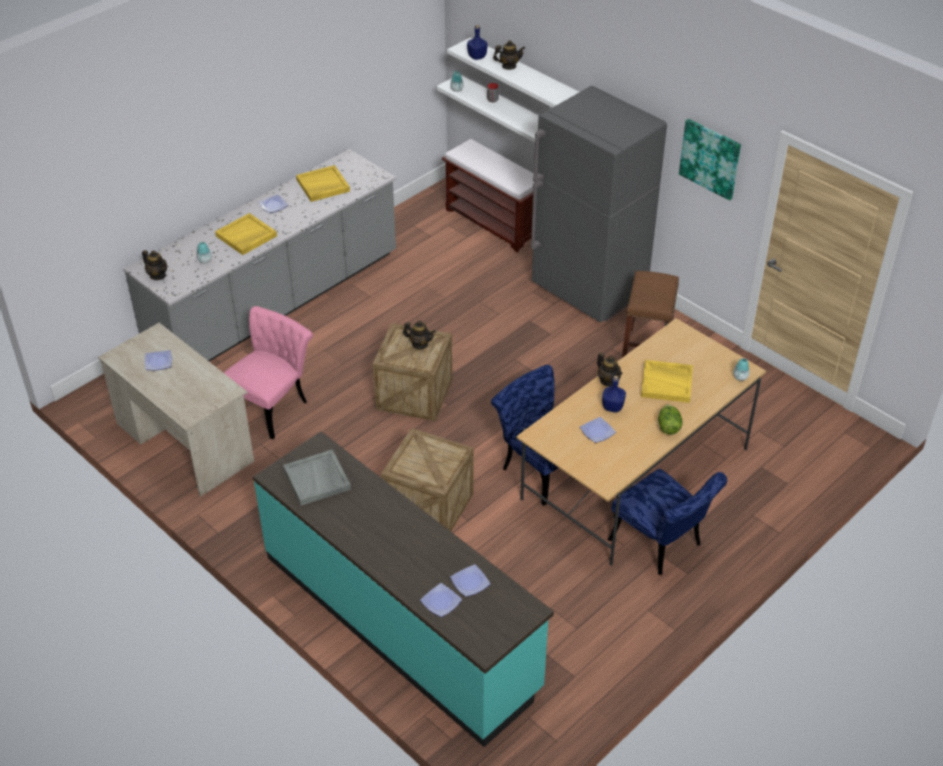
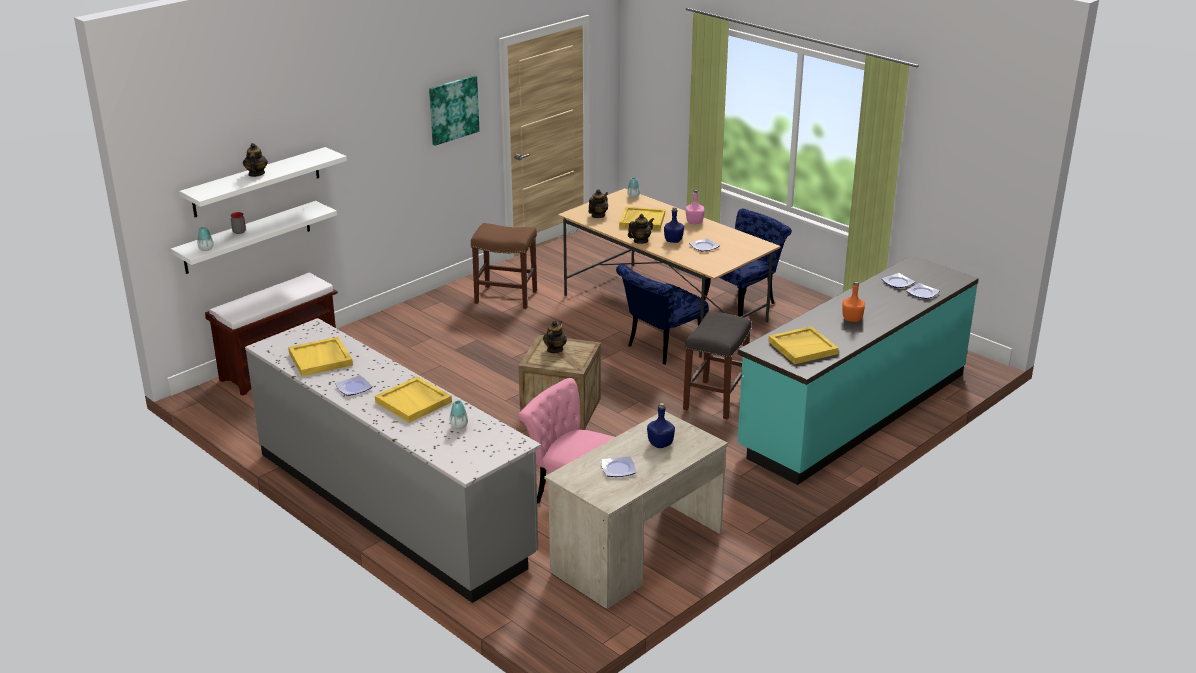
camera: 90 degrees left, 15 degrees down
(158, 275) = (484, 456): teapot -> teapot (598, 216)
(317, 479) = (803, 347): grey tray -> yellow tray
(377, 527) = (852, 319): none -> orange bottle
(429, 506) = (715, 400): crate -> grey stool
(476, 57) = (227, 187): blue bottle -> blue bottle (660, 444)
(589, 292) = (416, 319): grey fridge -> none
(668, 427) = (694, 222): lettuce -> pink bottle

